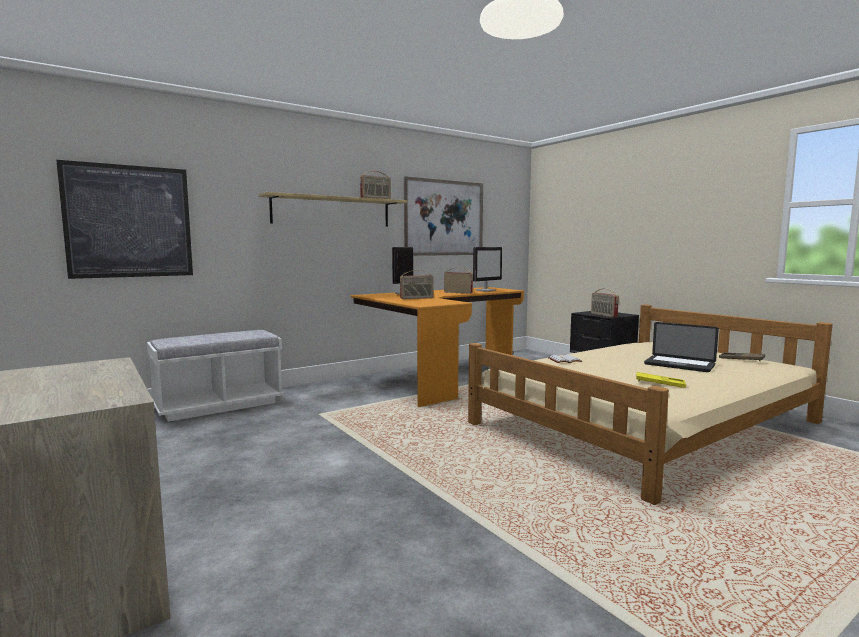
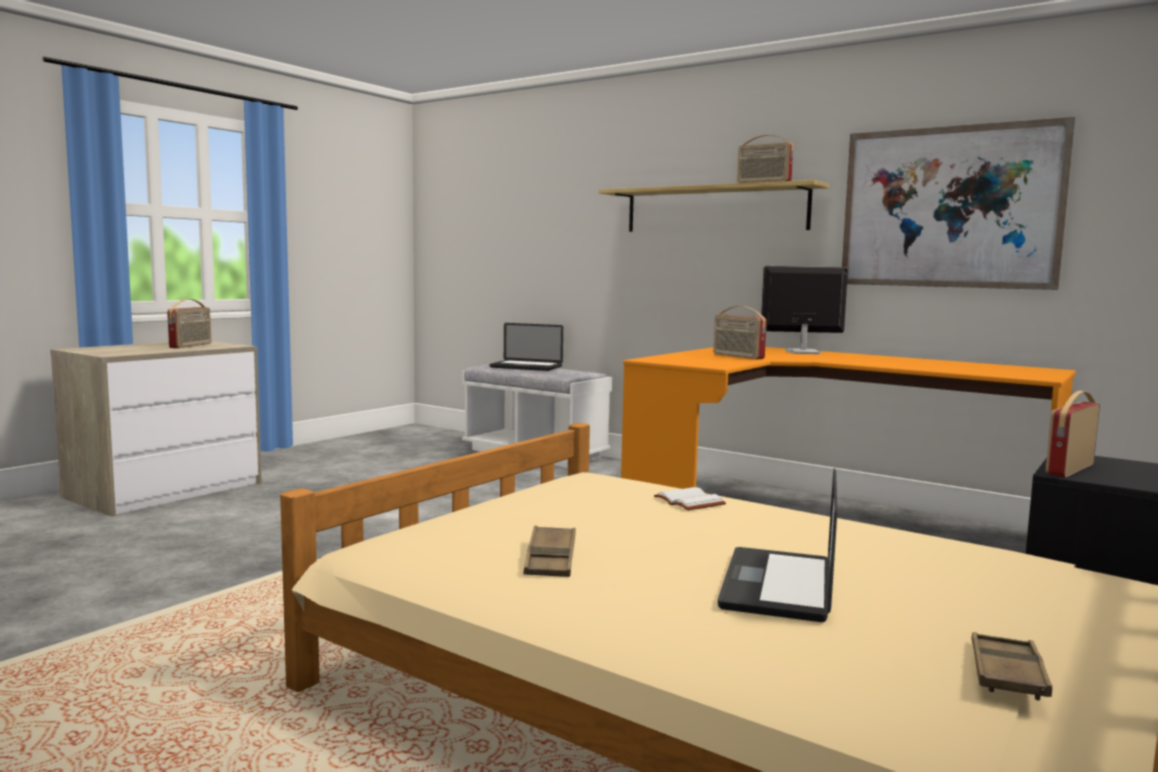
camera: 70 degrees right, 0 degrees up
(129, 221) = (501, 234): picture -> none
(205, 336) = (526, 367): none -> laptop
(458, 292) = (883, 363): radio -> radio (191, 346)
(485, 290) = (971, 370): monitor -> none
(660, 383) = (550, 559): yellow tray -> brown tray

